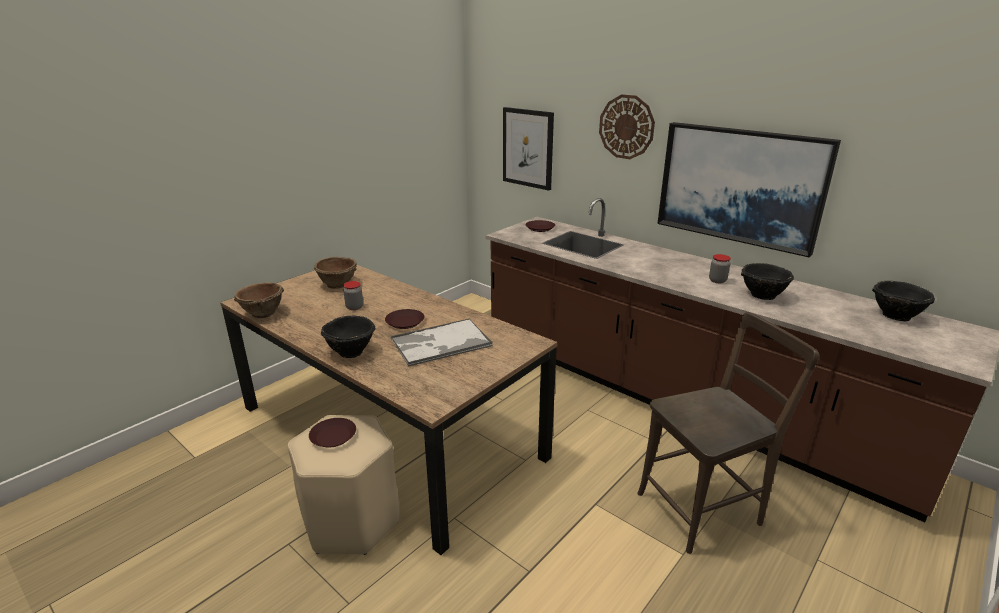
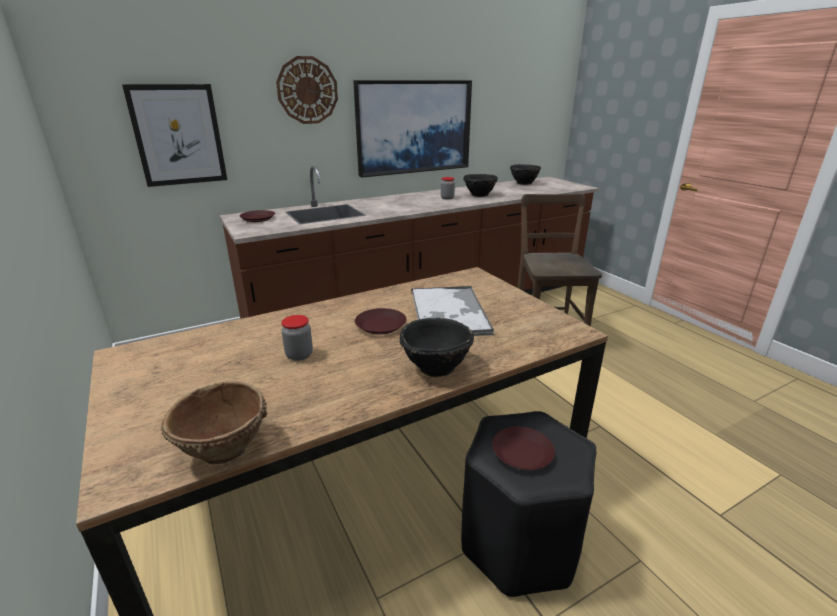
camera: 70 degrees left, 0 degrees up
(338, 284) = (196, 363): brown bowl -> none
(351, 521) = (519, 544): beige stool -> black stool

